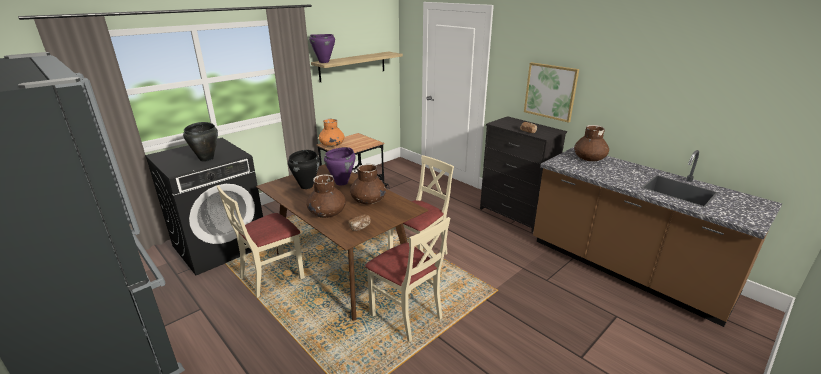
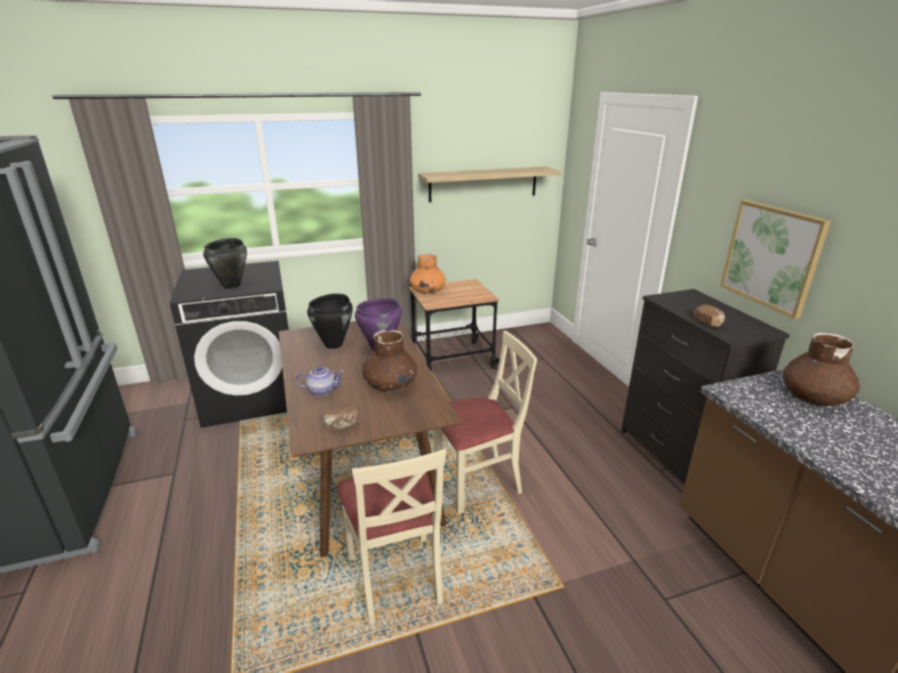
camera: 25 degrees right, 0 degrees up
(271, 277) = (274, 455): beige chair -> none
(323, 62) = (433, 174): purple cooking pot -> none
(327, 213) = (321, 391): brown vase -> teapot

